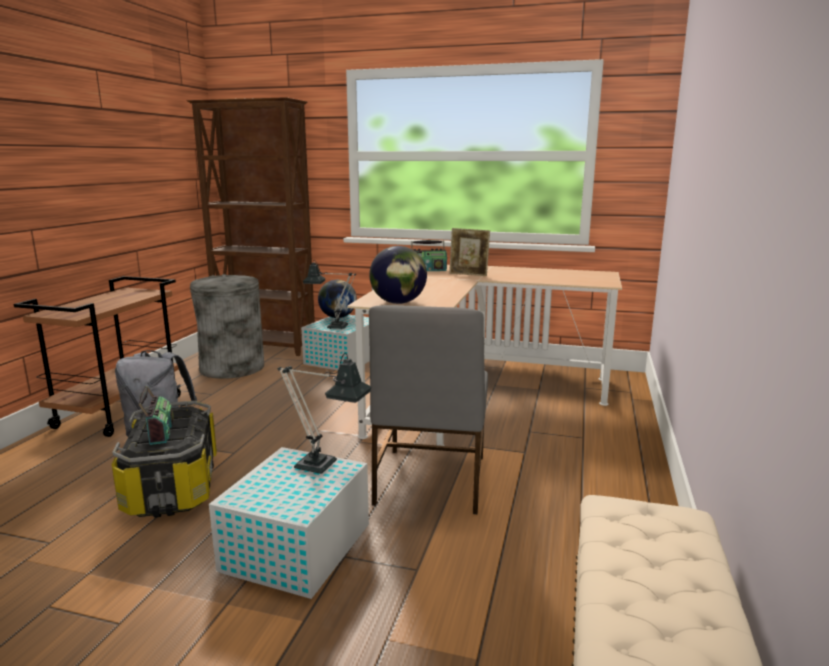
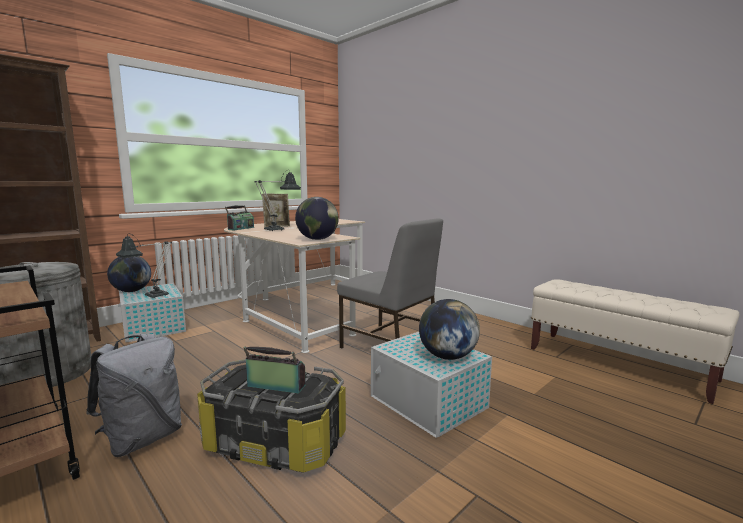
camera: 60 degrees left, 5 degrees down
(282, 496) = (447, 356): none -> globe
(324, 467) = (417, 340): table lamp -> table lamp (278, 229)

